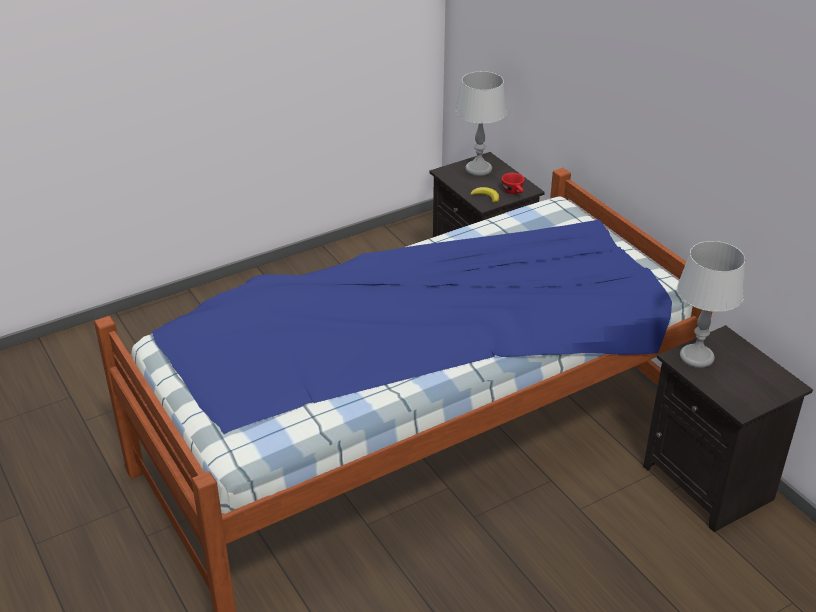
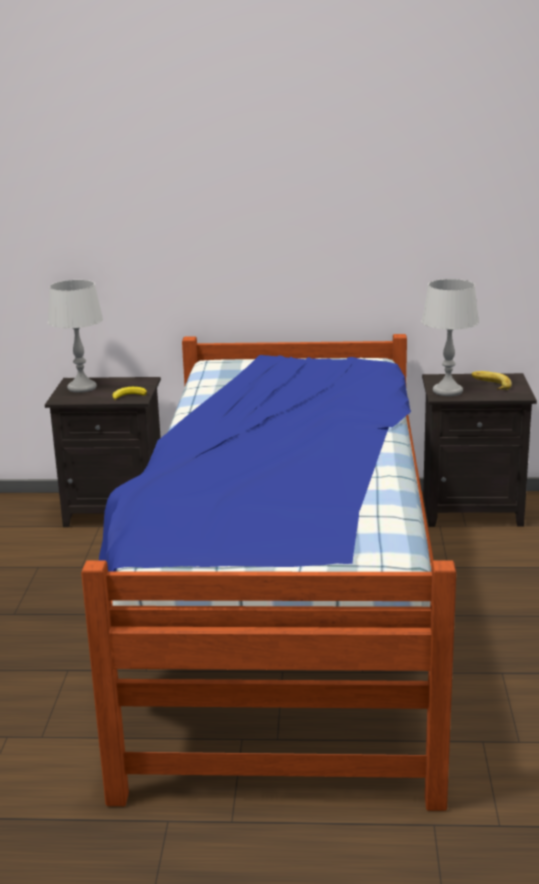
camera: 55 degrees left, 15 degrees down
(514, 192) = (141, 385): red cup -> none
(747, 378) = (489, 385): none -> banana

